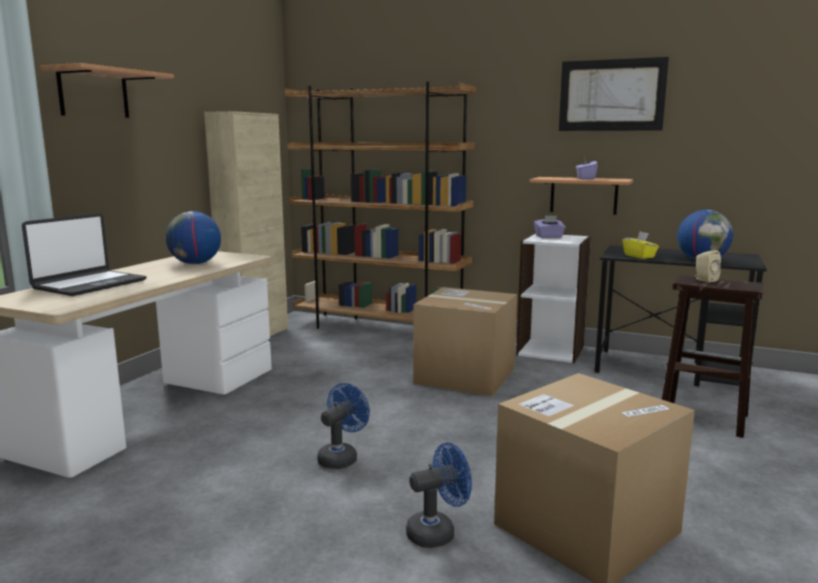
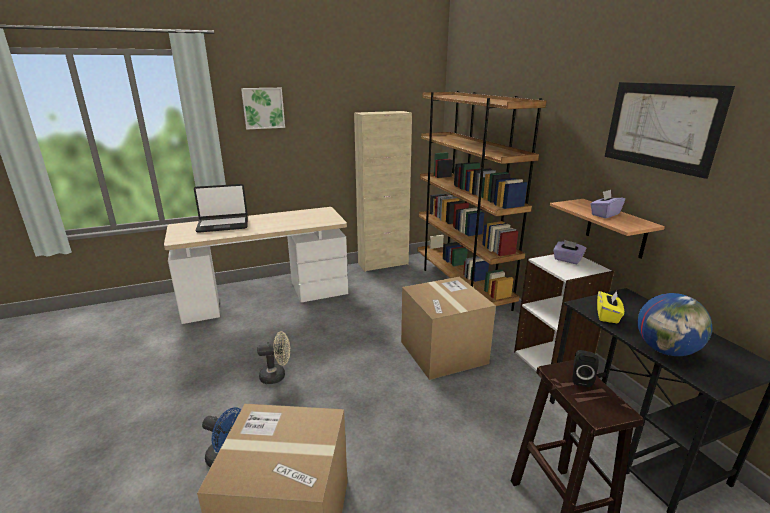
camera: 45 degrees right, 10 degrees up
(94, 94) = (263, 108): shelf -> picture
(195, 263) = (297, 219): globe -> none
(341, 457) = (277, 376): blue fan -> beige fan
(704, 280) = (581, 379): beige speaker -> black speaker

